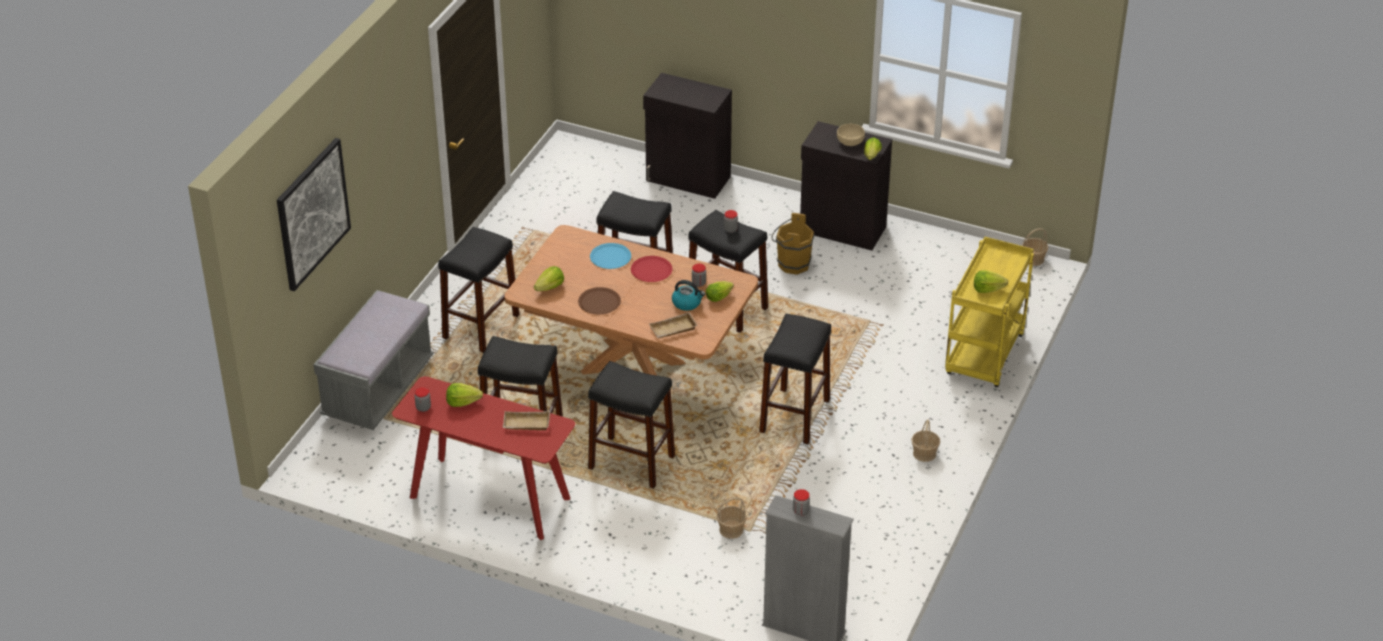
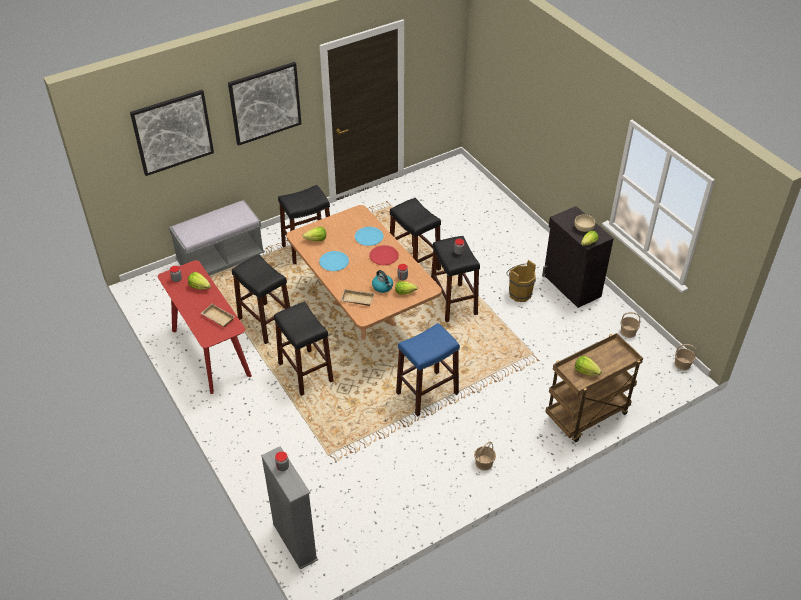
camera: 35 degrees right, 5 degrees up
(388, 133) = (265, 103): none -> picture
(599, 302) = (334, 261): brown plate -> blue plate
(688, 179) = (506, 213): black cabinet -> none
(731, 530) = (318, 448): basket -> basket (628, 332)
(794, 416) = (427, 393): black stool -> blue stool
(985, 357) = (586, 416): yellow cart -> brown cart

